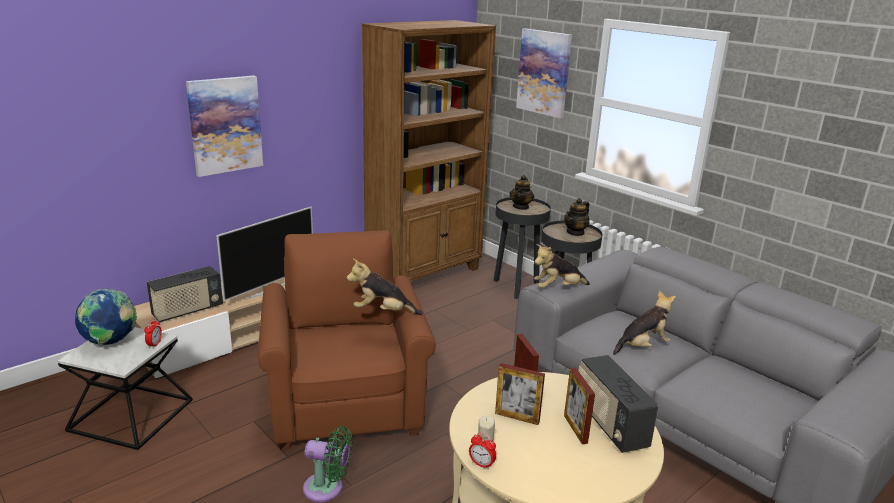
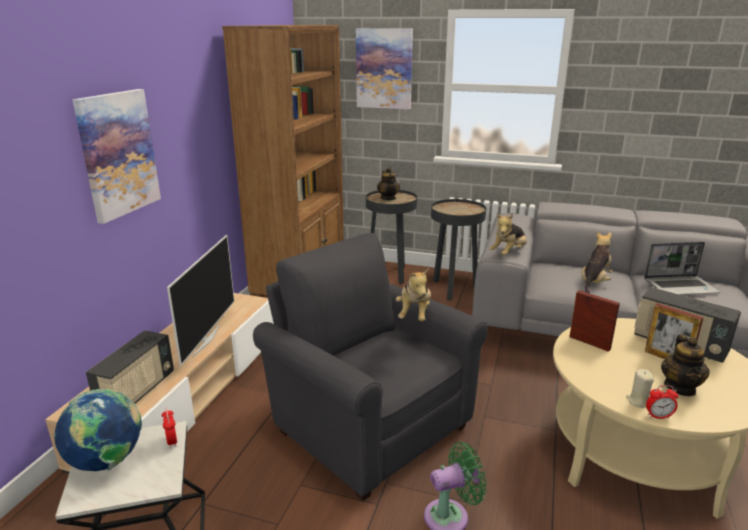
camera: 30 degrees left, 0 degrees up
(346, 401) = (368, 425): brown armchair -> grey armchair
(383, 312) = (414, 314): plush toy -> plush toy turned 60 degrees counterclockwise
(517, 417) = (619, 366): picture frame -> none
(575, 232) = (459, 208): teapot -> teapot (680, 387)
(735, 381) = (680, 287): none -> laptop

